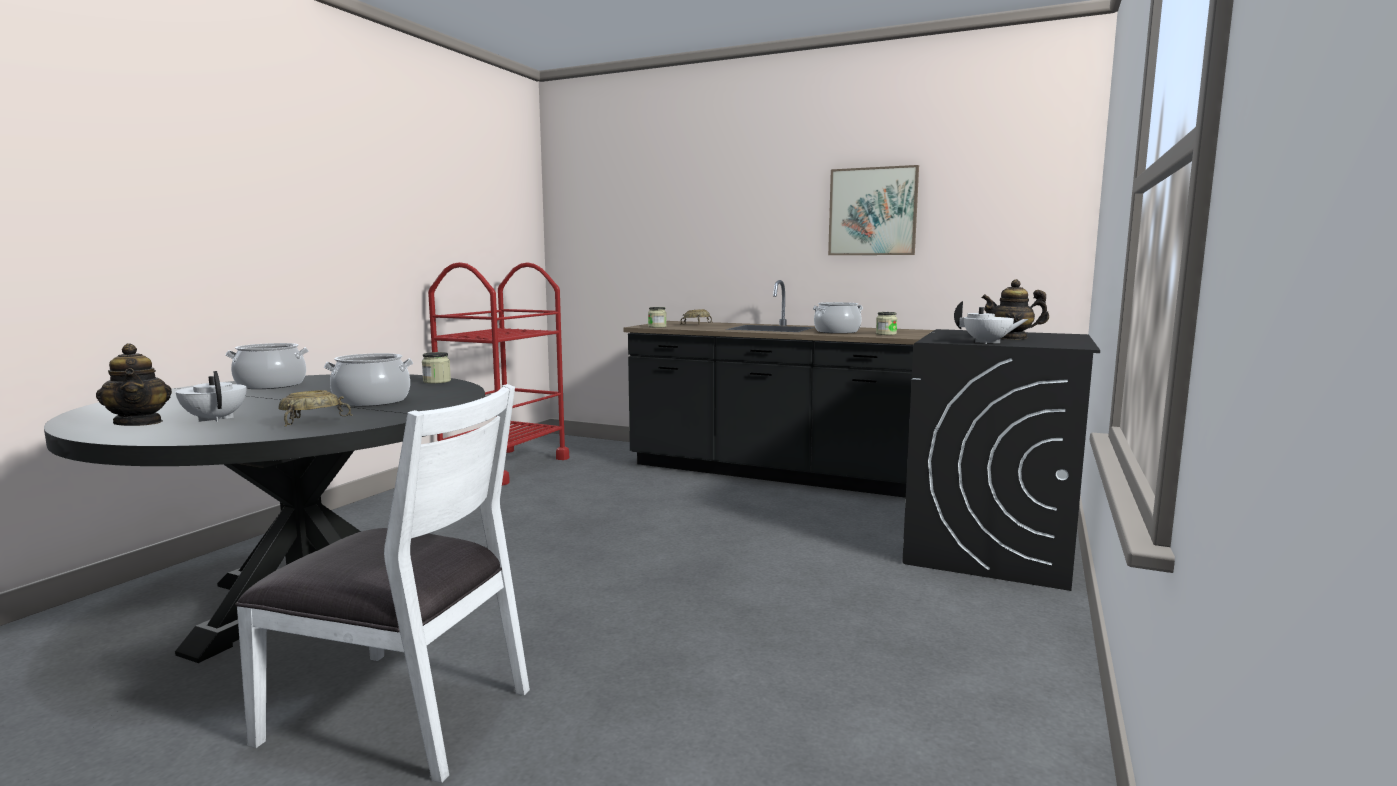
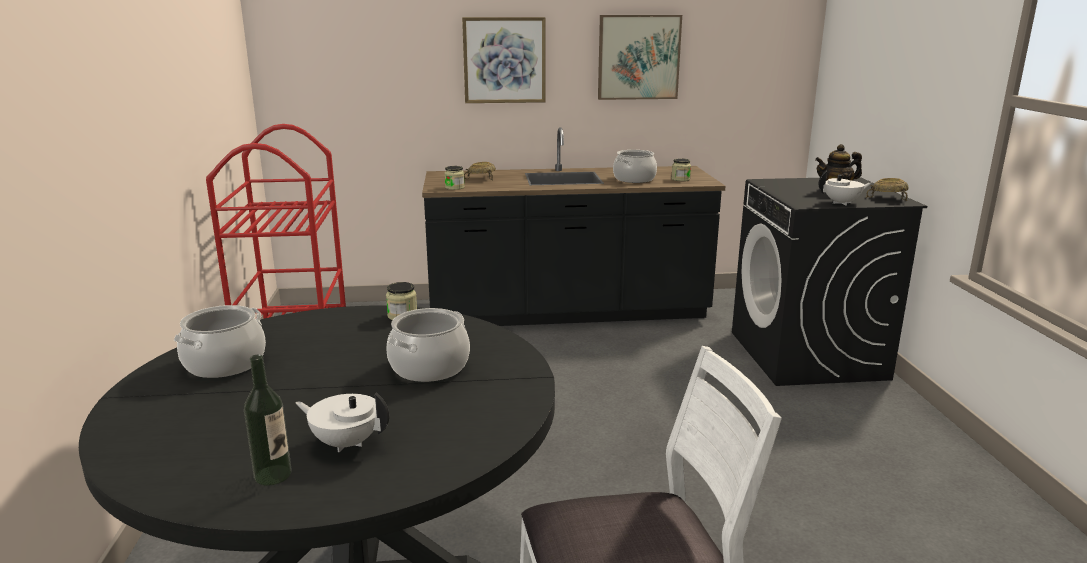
camera: 30 degrees left, 10 degrees up
(139, 423) = (273, 475): teapot -> bottle
(312, 422) = (467, 419): beige bowl -> beige bowl (889, 198)
(740, 217) = (504, 60): none -> picture

